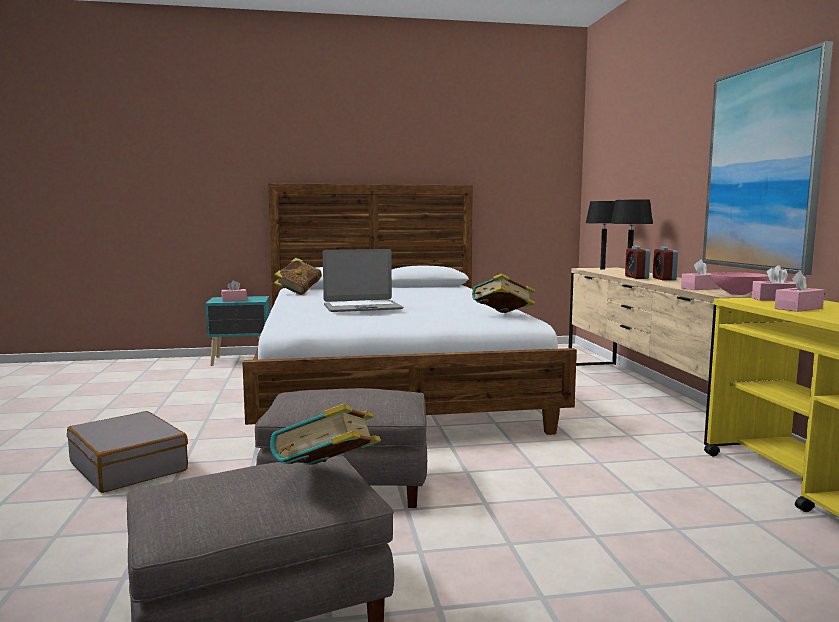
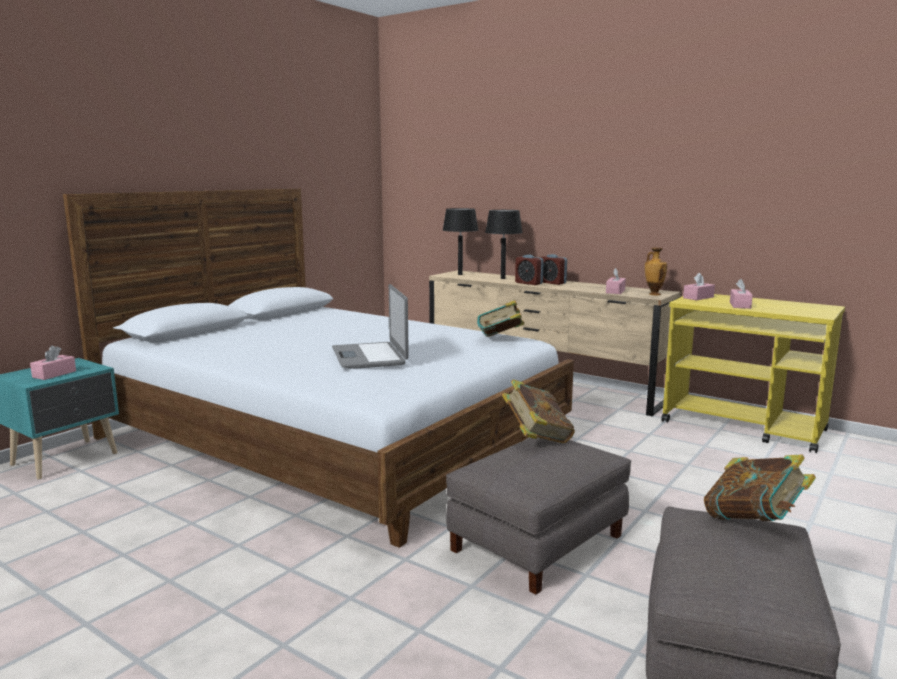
camera: 45 degrees left, 5 degrees up
(129, 466) = (303, 632): grey suitcase -> none
(298, 293) = (189, 348): book -> book (536, 438)
(362, 308) = (370, 356): laptop -> laptop turned 135 degrees clockwise
(736, 293) = (653, 294): pink bowl -> vase
(761, 167) = (644, 191): picture -> none

